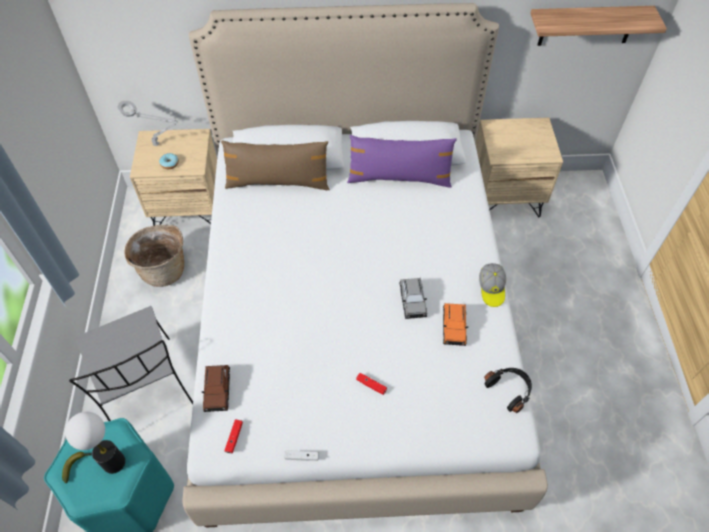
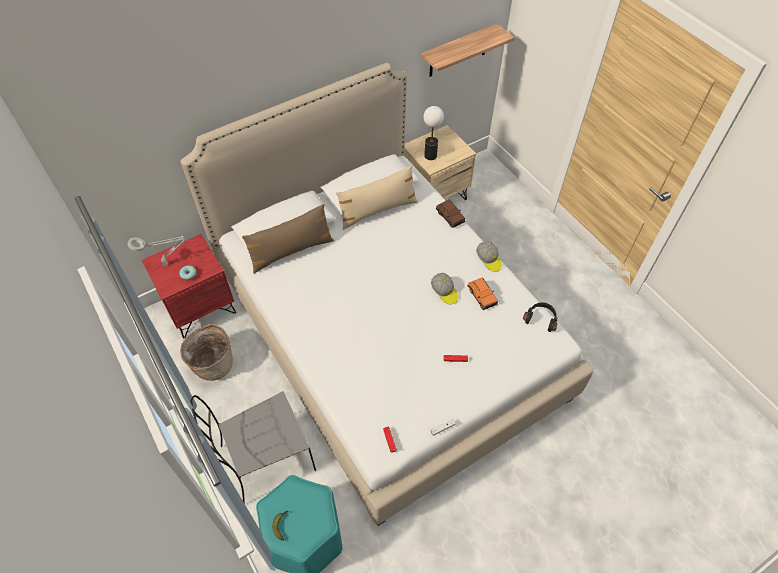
camera: 30 degrees left, 0 degrees up
(114, 463) = (307, 508): table lamp -> table lamp (430, 156)
(146, 391) = (265, 459): grey chair -> grey chair turned 120 degrees clockwise
(189, 208) = (200, 307): beige nightstand -> red nightstand
(217, 391) = (355, 417): brown toy car -> brown toy car (450, 217)
(399, 178) = (377, 210): purple pillow -> beige pillow
(412, 301) = (444, 292): grey toy car -> cap

